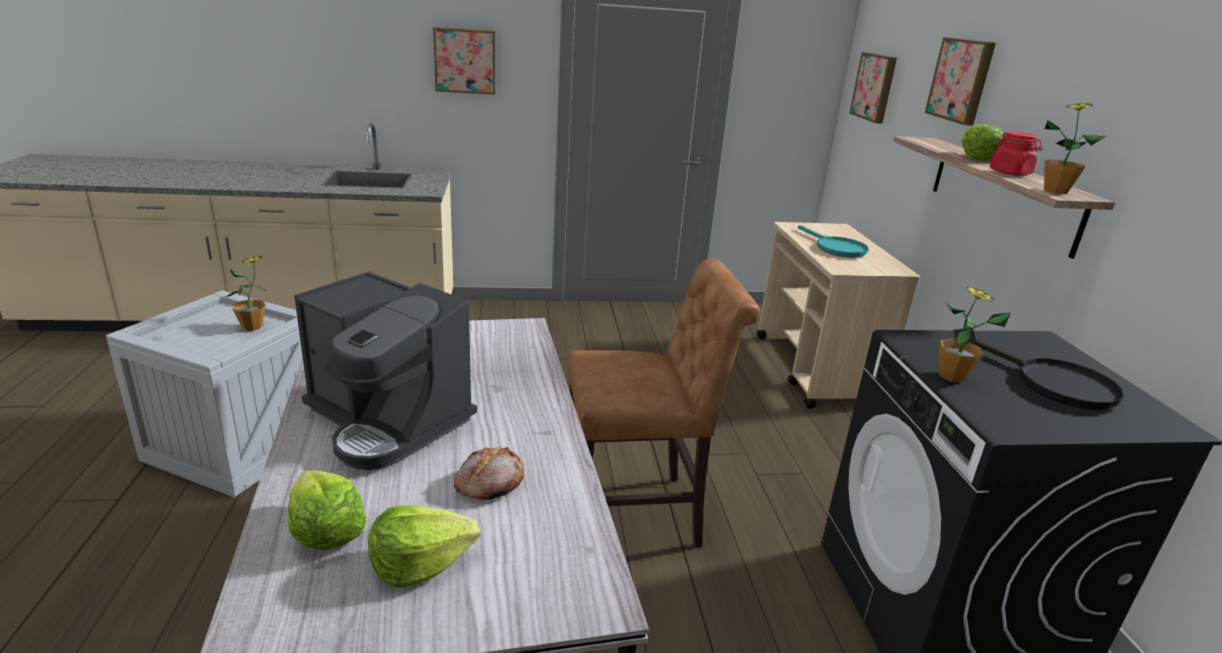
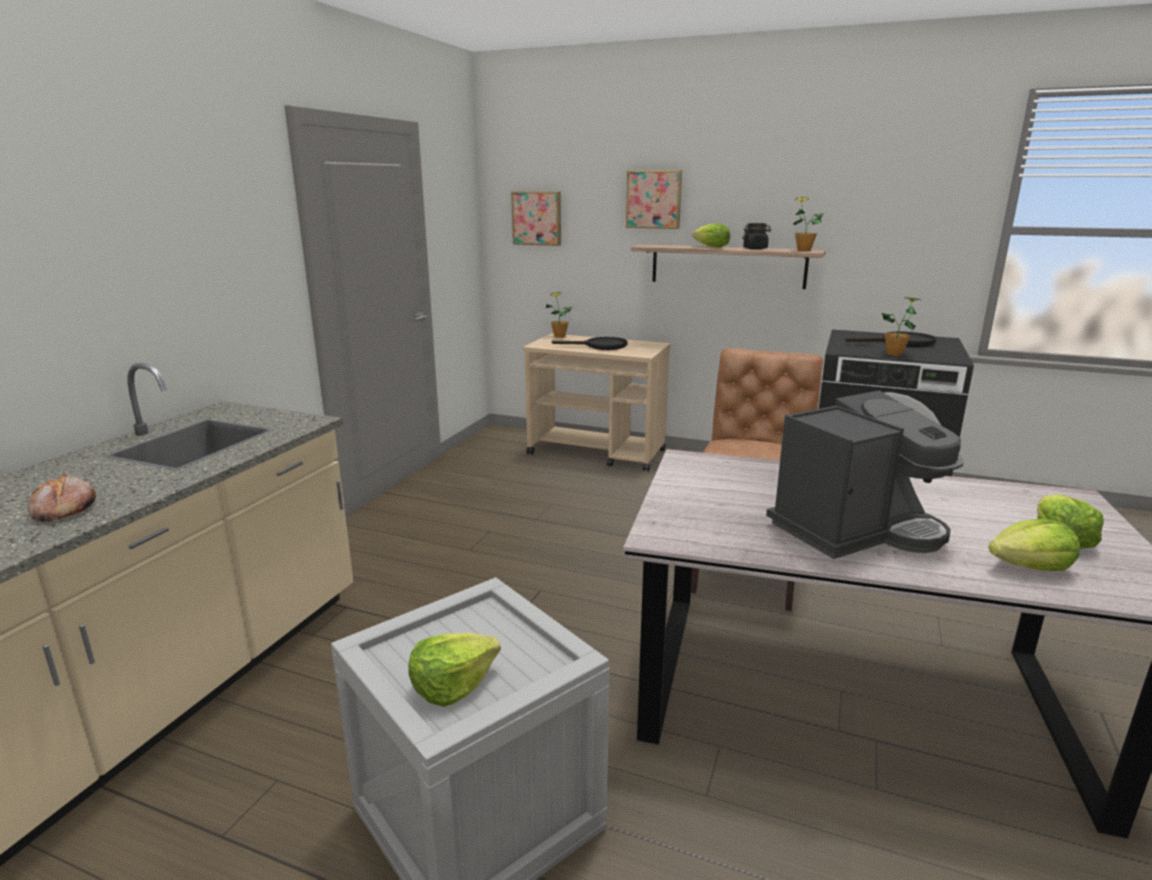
camera: 60 degrees left, 5 degrees down
(186, 331) = (452, 685): none -> lettuce
(252, 327) = (480, 629): potted plant -> potted plant (559, 336)
(465, 61) = (212, 248): picture -> none
(489, 483) = (953, 506): bread -> bread (63, 510)
(835, 248) = (600, 346): turquoise frying pan -> black frying pan
(1010, 173) = (755, 249): red jar -> black jar

